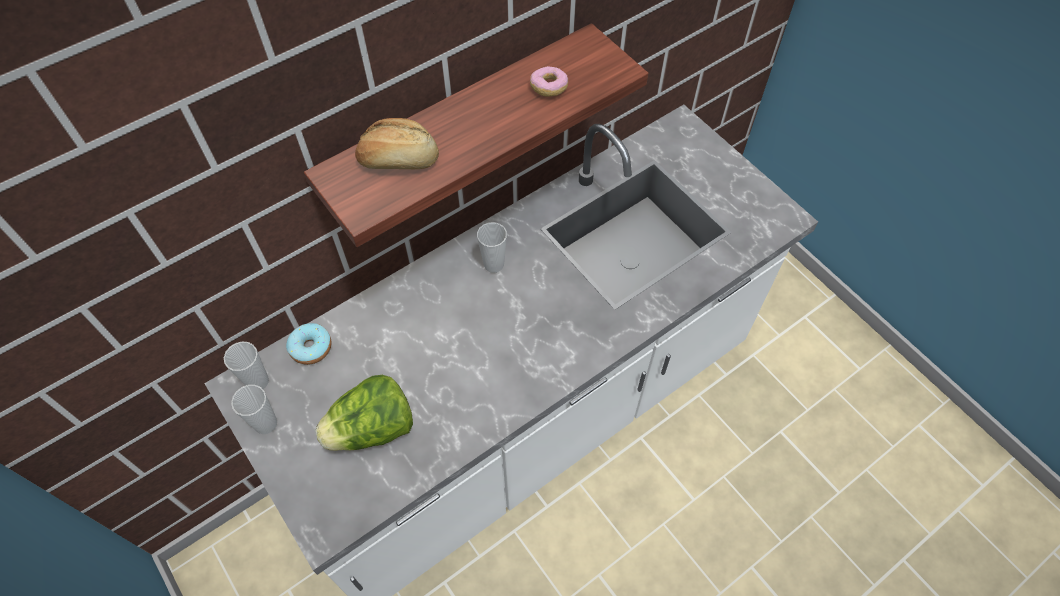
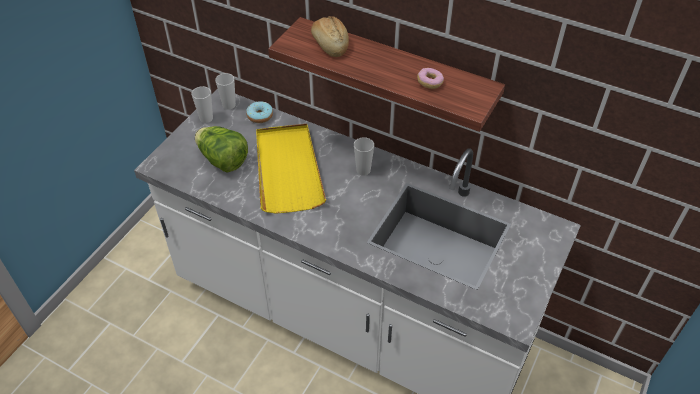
camera: 65 degrees right, 10 degrees down
(442, 351) = (288, 170): none -> yellow tray

